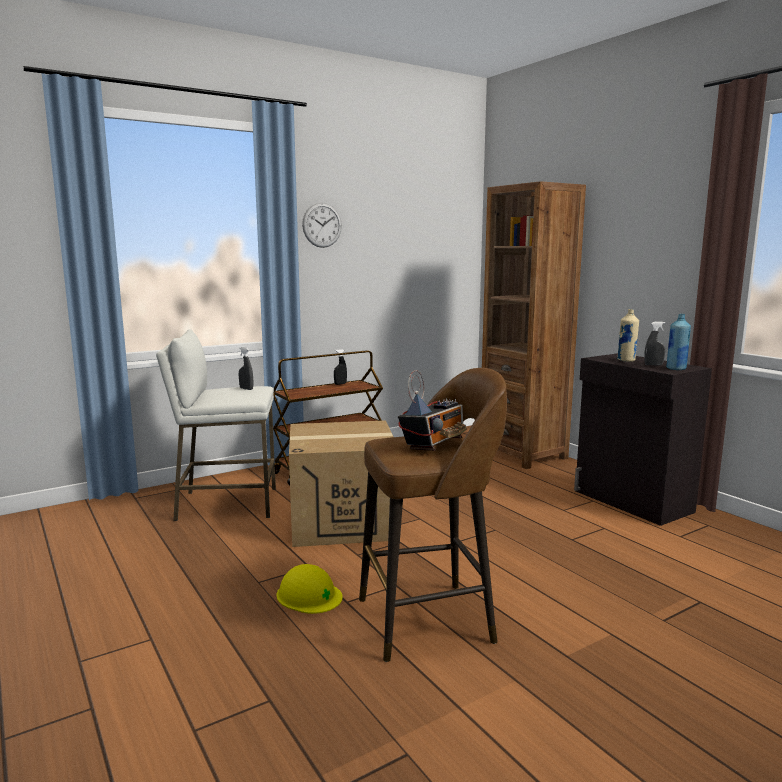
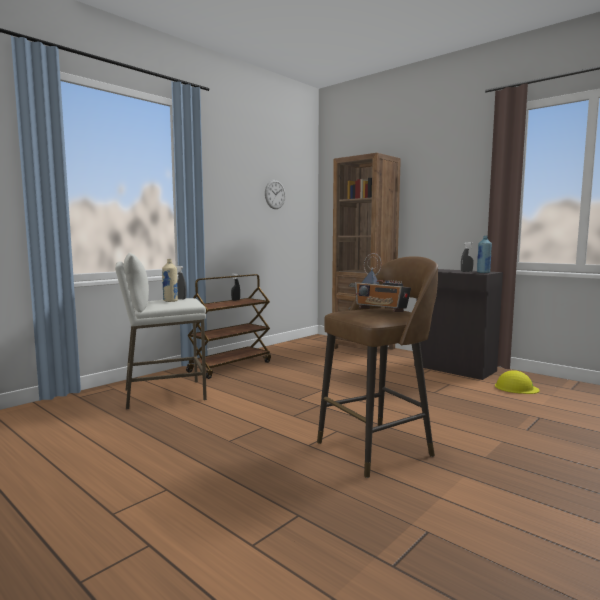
camera: 15 degrees left, 5 degrees down
(309, 595) = (276, 444): yellow hard hat -> yellow hard hat (516, 388)
(322, 225) = (217, 181): wall clock -> wall clock (275, 194)
(343, 521) = (266, 396): cardboard box -> none
(433, 444) = (382, 311): radio -> radio turned 105 degrees clockwise
(626, 360) = (446, 270): beige bottle -> beige bottle (170, 301)

